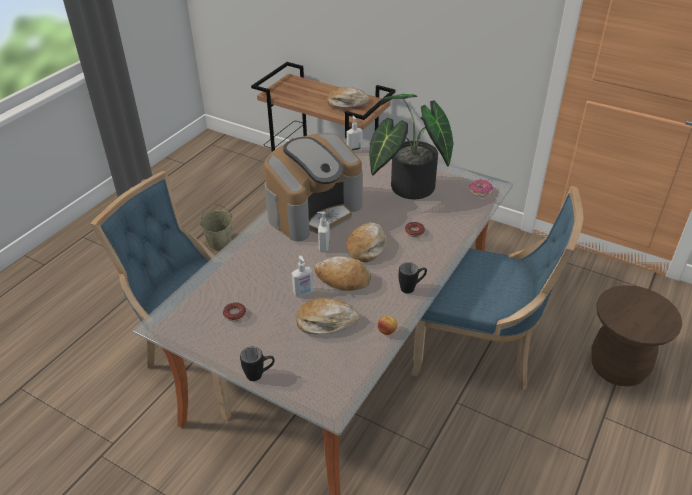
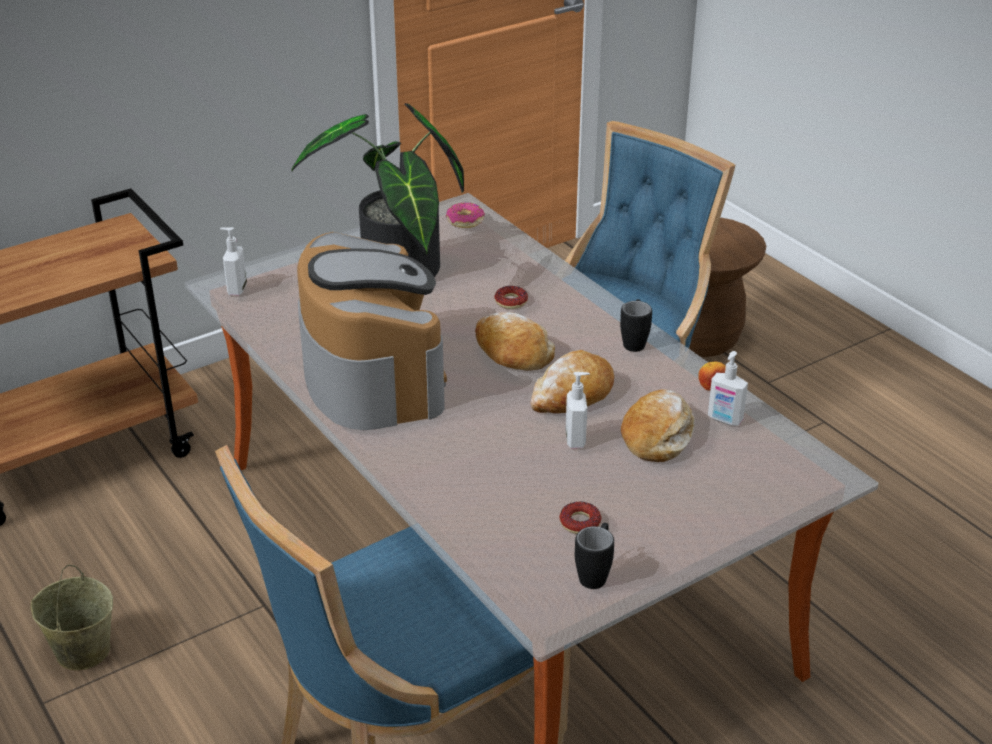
camera: 65 degrees left, 5 degrees down
(259, 375) = (735, 527): black mug -> black mug (595, 573)
(323, 246) = (478, 391): soap dispenser -> soap dispenser (724, 419)
(347, 103) = (84, 253): bread -> none

